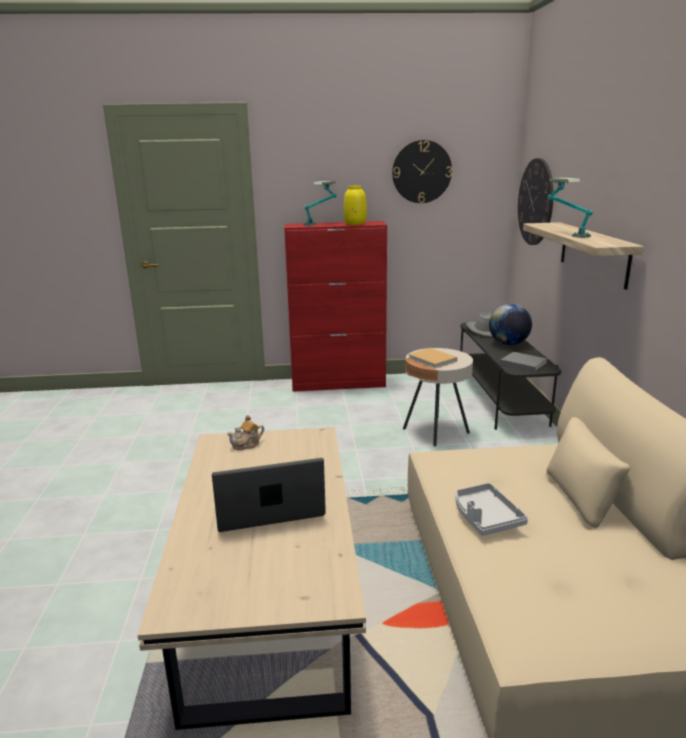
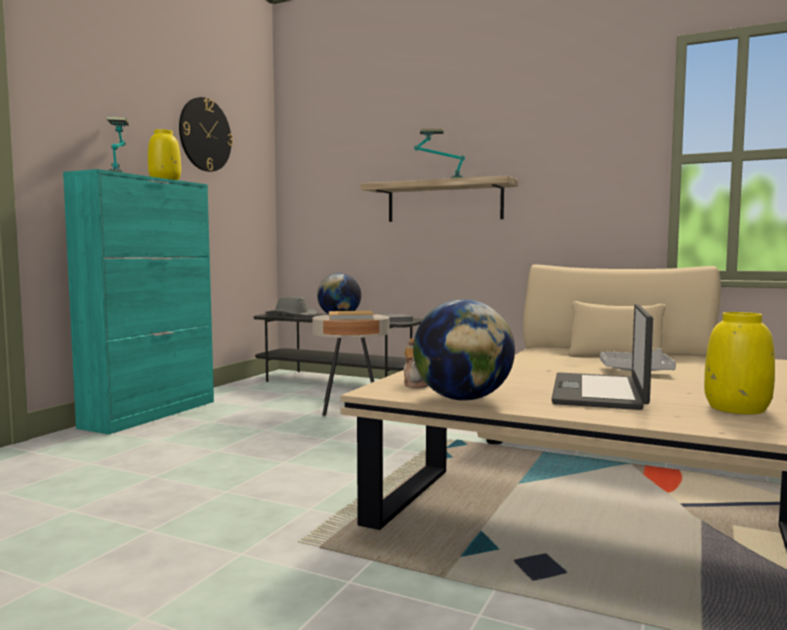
camera: 60 degrees left, 15 degrees down
(211, 468) = (463, 399): none -> globe
(251, 572) = (737, 408): none -> yellow vase
(339, 383) = (151, 414): red cabinet -> turquoise cabinet
(535, 202) = (323, 177): wall clock -> none

